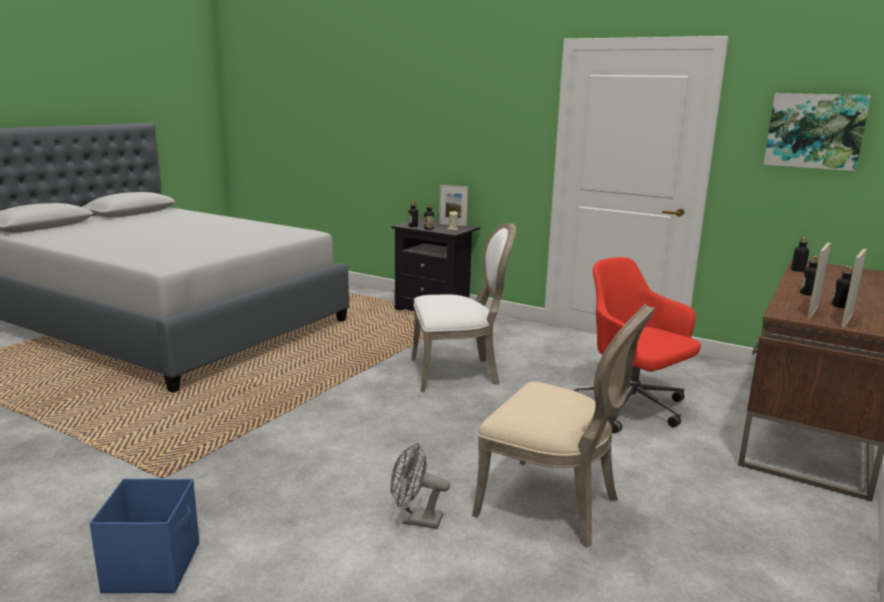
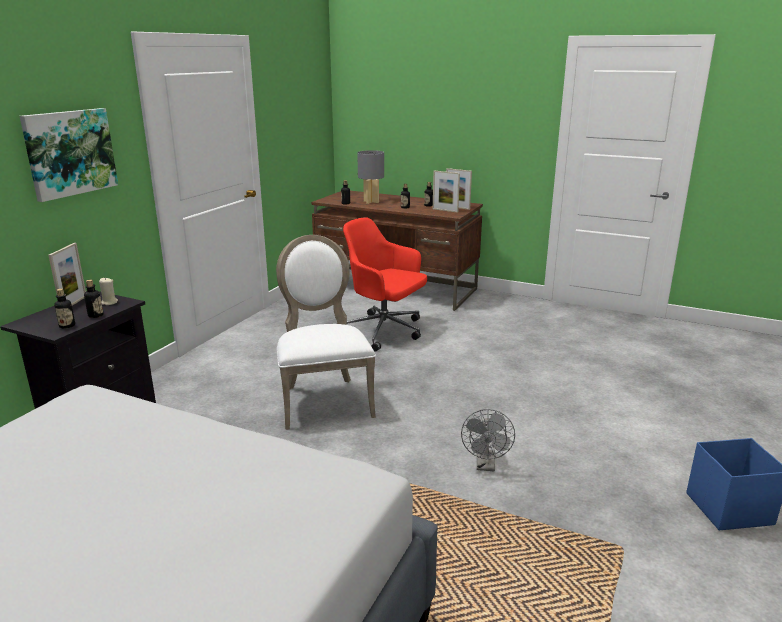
camera: 95 degrees left, 5 degrees up
(415, 520) = (584, 405): grey fan -> grey fan (486, 465)
(554, 505) = (533, 361): beige chair -> none
(632, 408) = (384, 331): red office chair -> red office chair turned 75 degrees clockwise
(815, 131) = (296, 108): picture -> picture (70, 153)
(827, 280) = (371, 201): none -> grey table lamp

